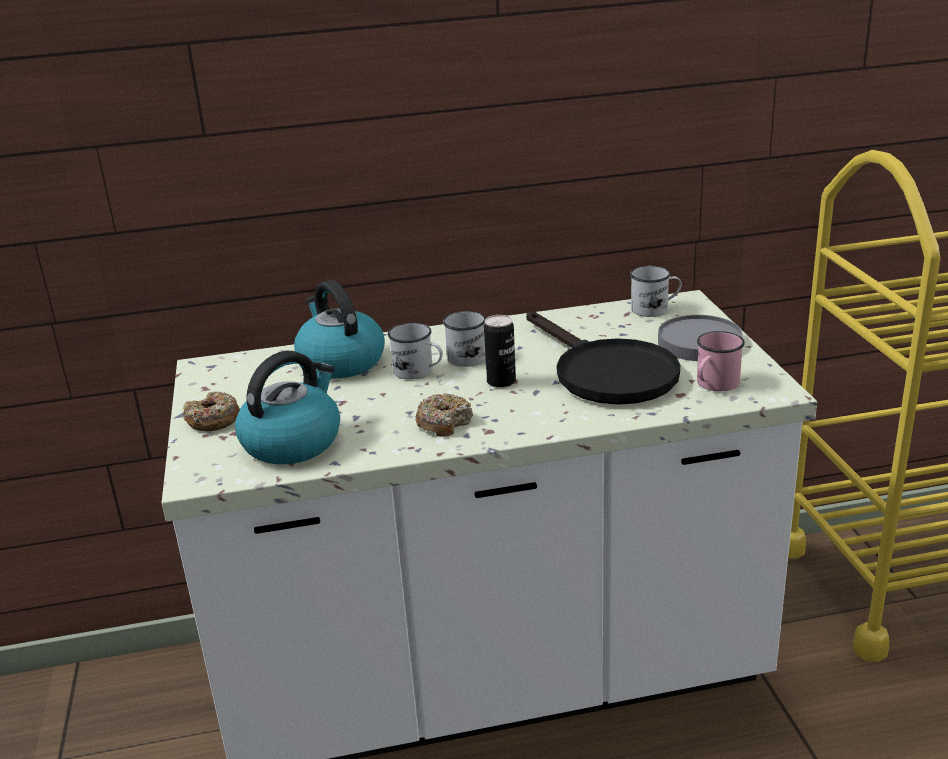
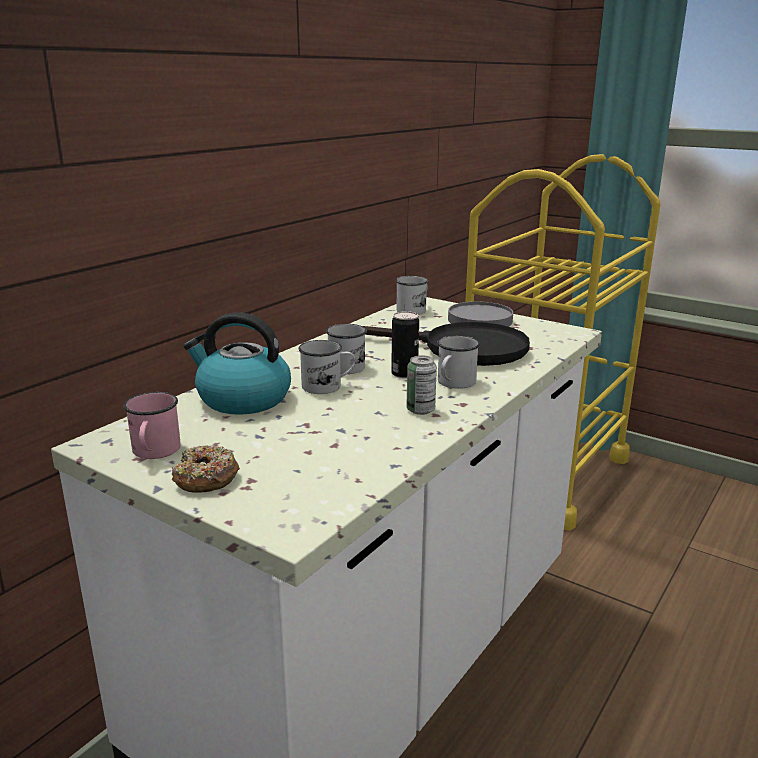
camera: 45 degrees left, 5 degrees down
(292, 442) = (324, 465): kettle -> none
(444, 423) = (420, 410): donut -> can
(522, 408) = (453, 384): none -> white mug
(714, 385) = (536, 338): pink mug -> pink mug (154, 452)

